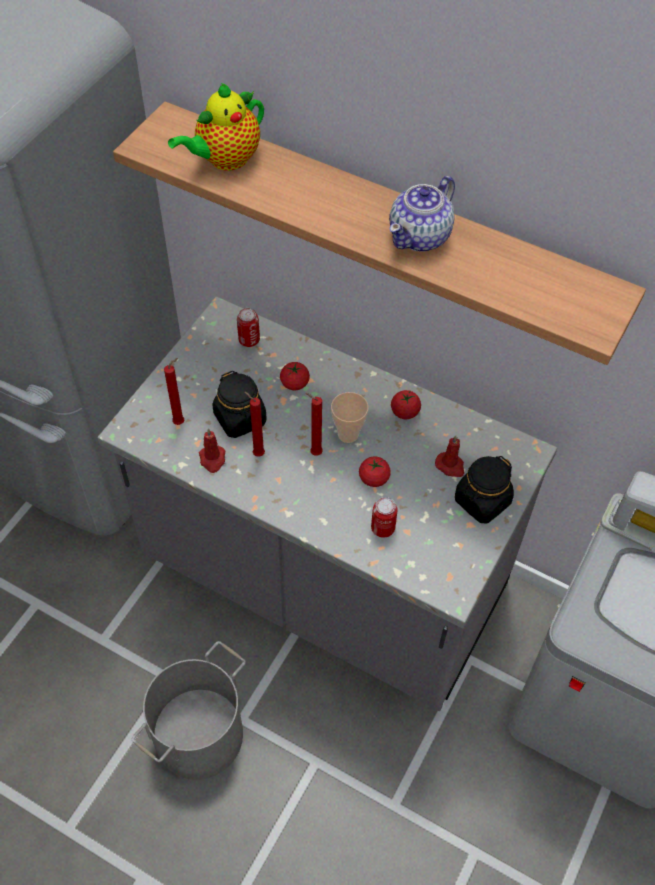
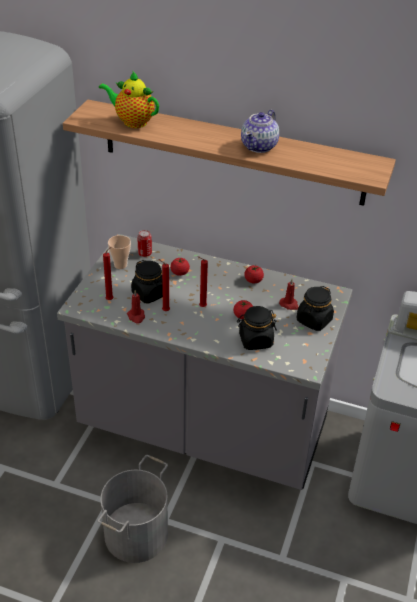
camera: 10 degrees left, 15 degrees down
(225, 160) = (132, 122): teapot -> teapot turned 75 degrees clockwise
(348, 434) = (220, 295): cup -> cup (120, 265)
(383, 528) = (255, 340): can -> black jar

